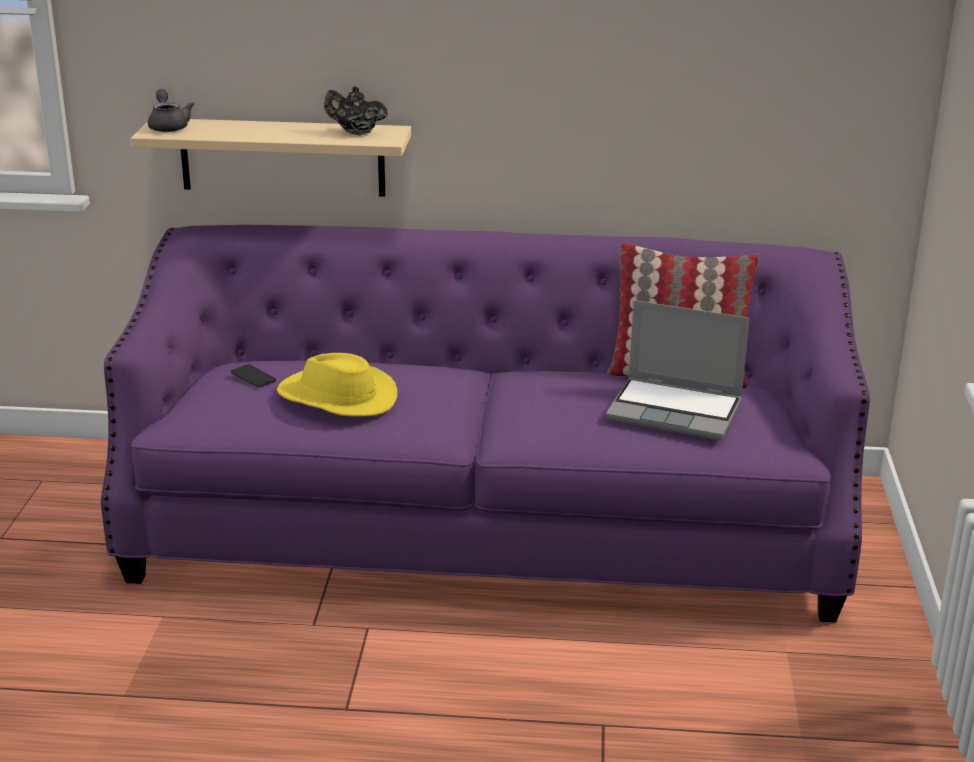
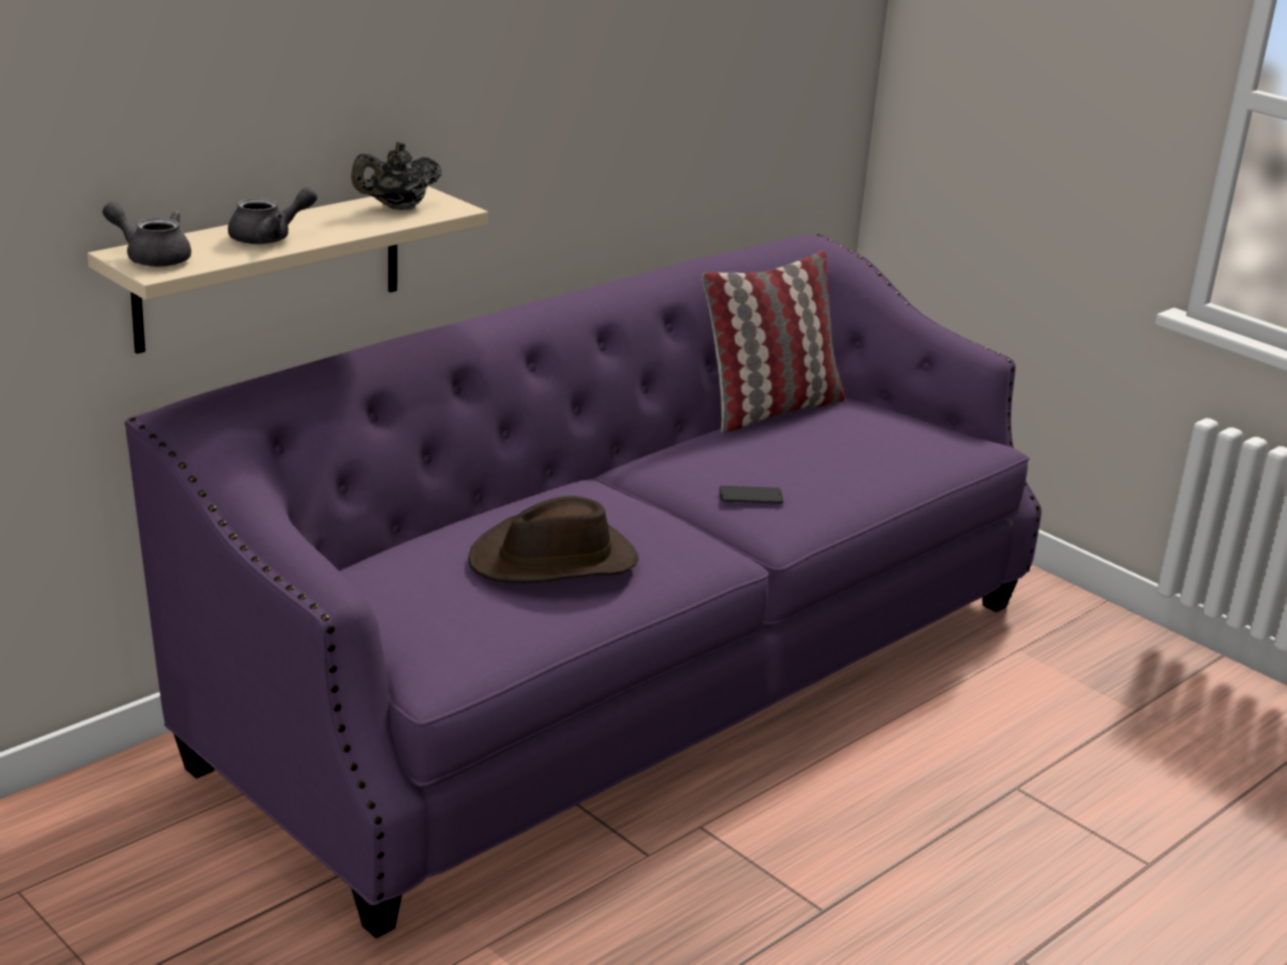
camera: 50 degrees left, 0 degrees up
(246, 131) = (269, 238): none -> grey teapot
(253, 377) = (417, 579): phone -> phone (751, 496)
(336, 398) = (555, 561): yellow hat -> brown hat
(676, 411) = (849, 442): laptop -> none

